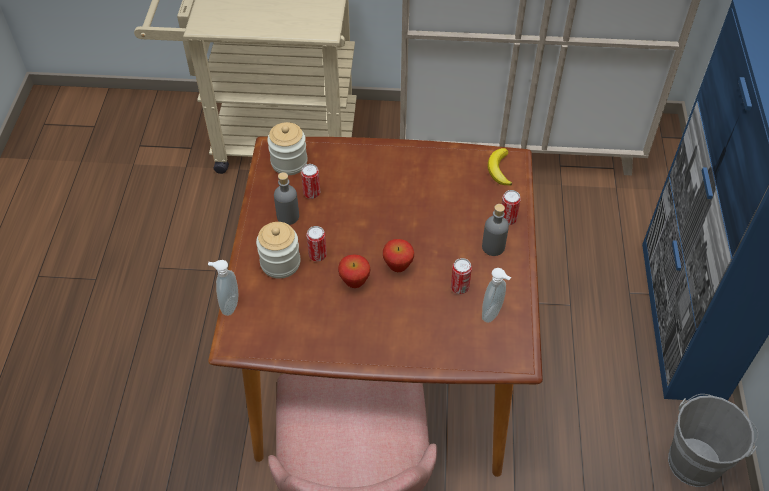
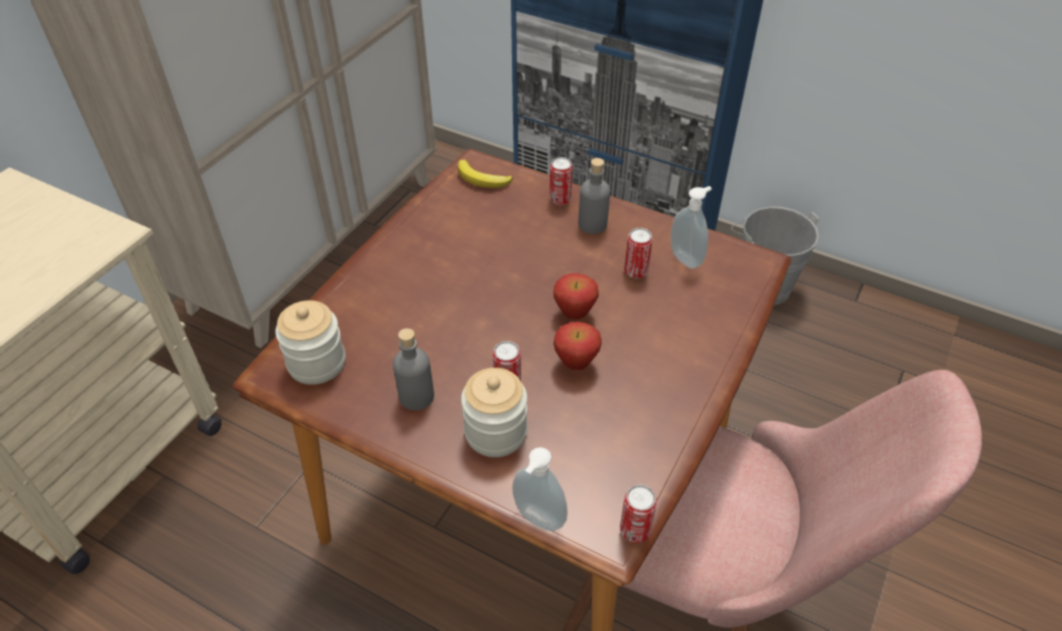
camera: 65 degrees left, 5 degrees down
(312, 193) = (393, 357): can -> can (635, 530)

